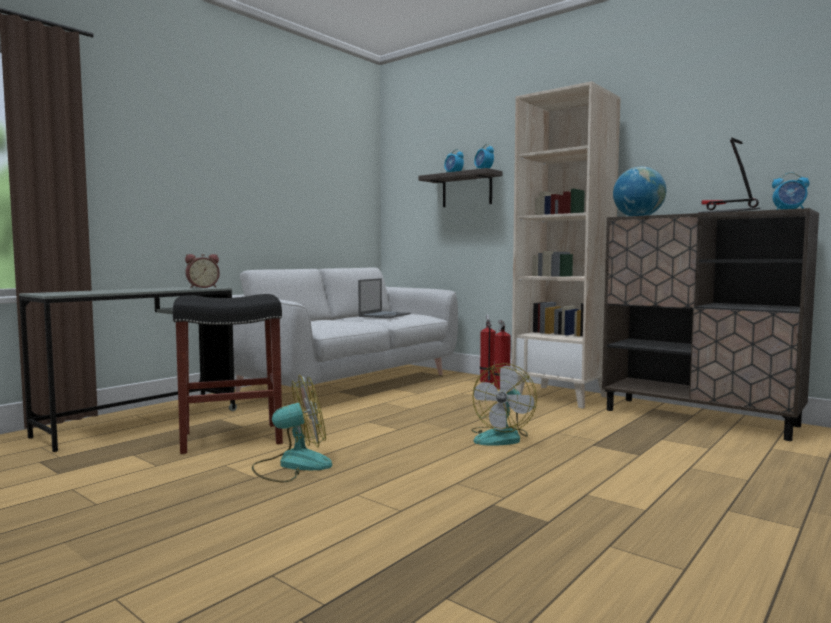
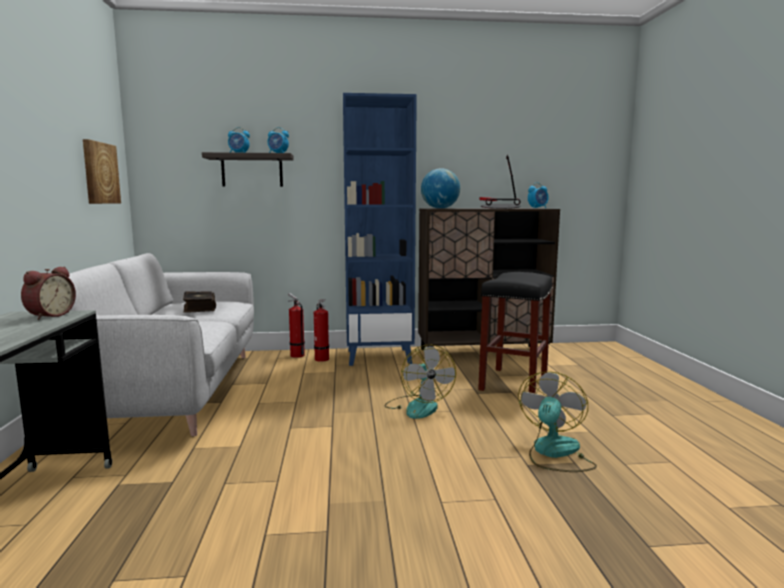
camera: 45 degrees left, 5 degrees up
(229, 438) = (192, 502): black stool -> black stool (514, 383)
(292, 465) = (329, 501): fan -> fan (554, 453)
(341, 199) = (100, 173): none -> picture
(385, 315) = (199, 308): laptop -> book
(562, 396) = (379, 356): beige bookcase -> blue bookcase

